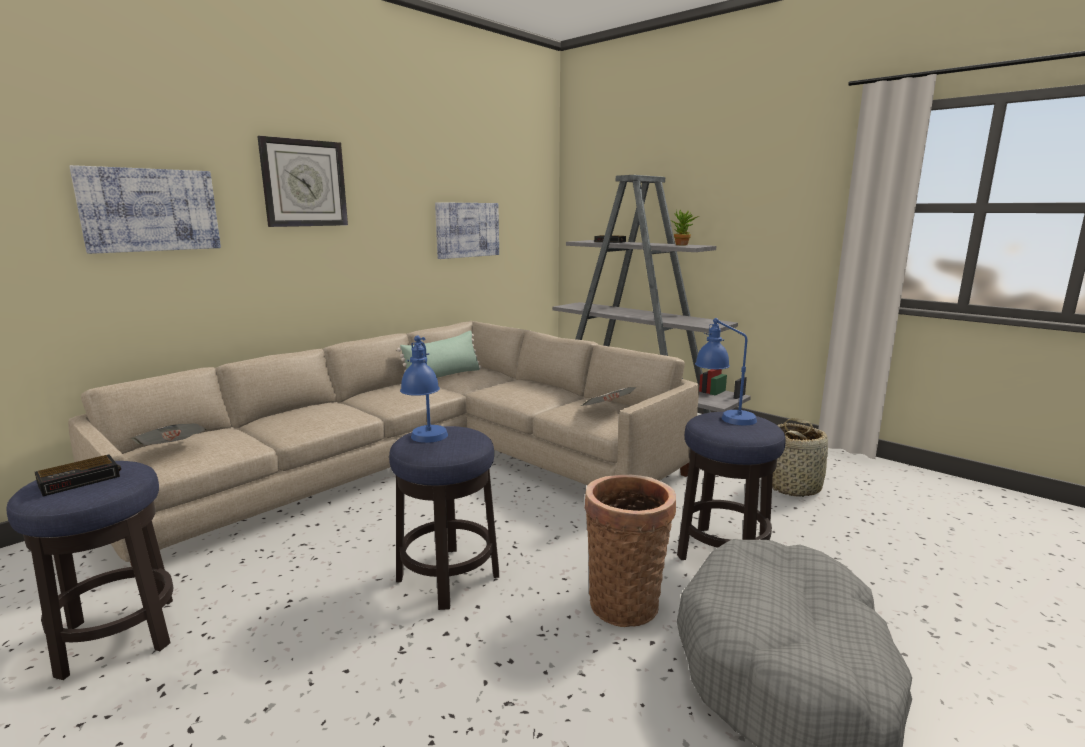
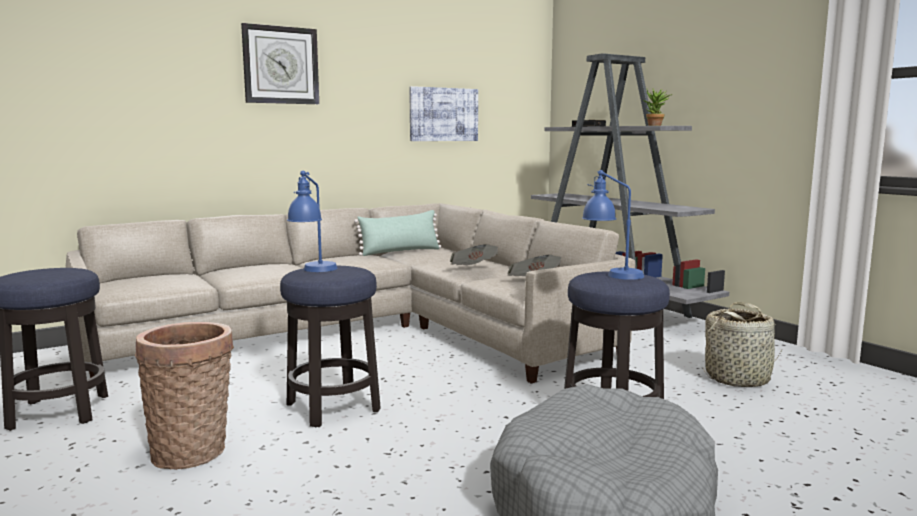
camera: 15 degrees right, 5 degrees down
(81, 479) = (41, 273): alarm clock -> none
(150, 210) = (147, 84): picture -> none
(173, 451) = (136, 282): newspaper -> newspaper (473, 269)
(625, 601) = (483, 442): basket -> basket (193, 451)

